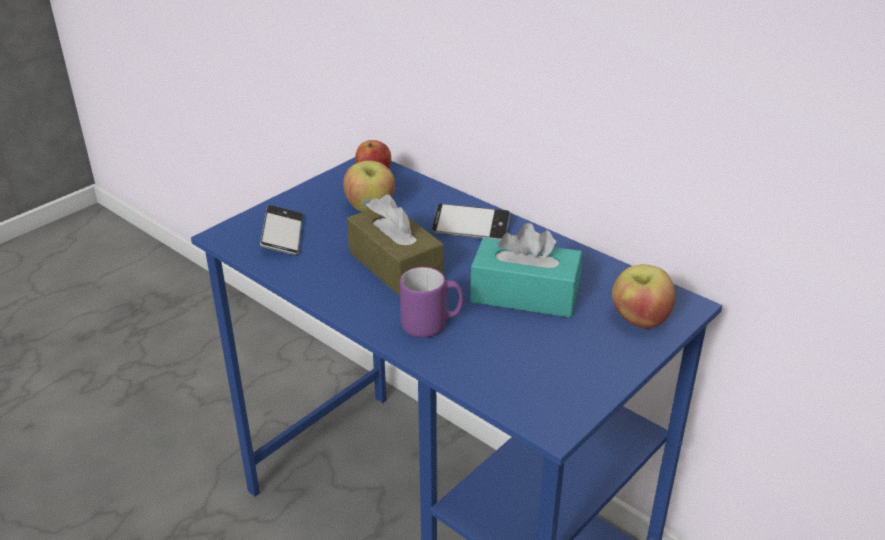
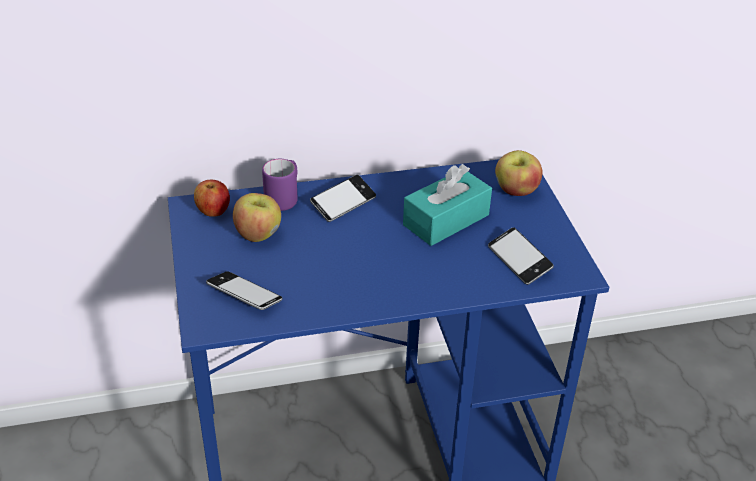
camera: 55 degrees left, 5 degrees up
(395, 266) = (351, 258): brown tissue box -> none
(432, 325) = (438, 274): purple mug -> purple mug (284, 199)
(521, 369) = (519, 260): none -> phone

